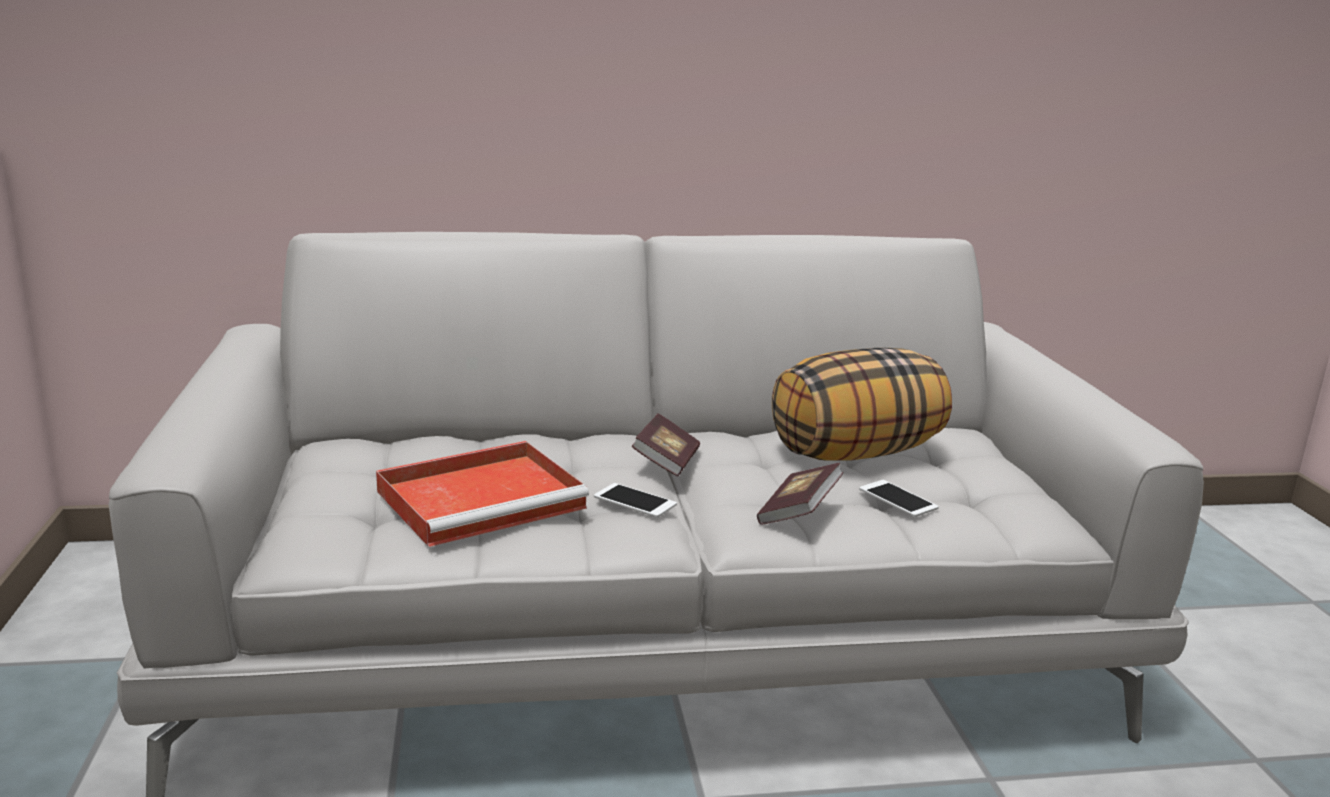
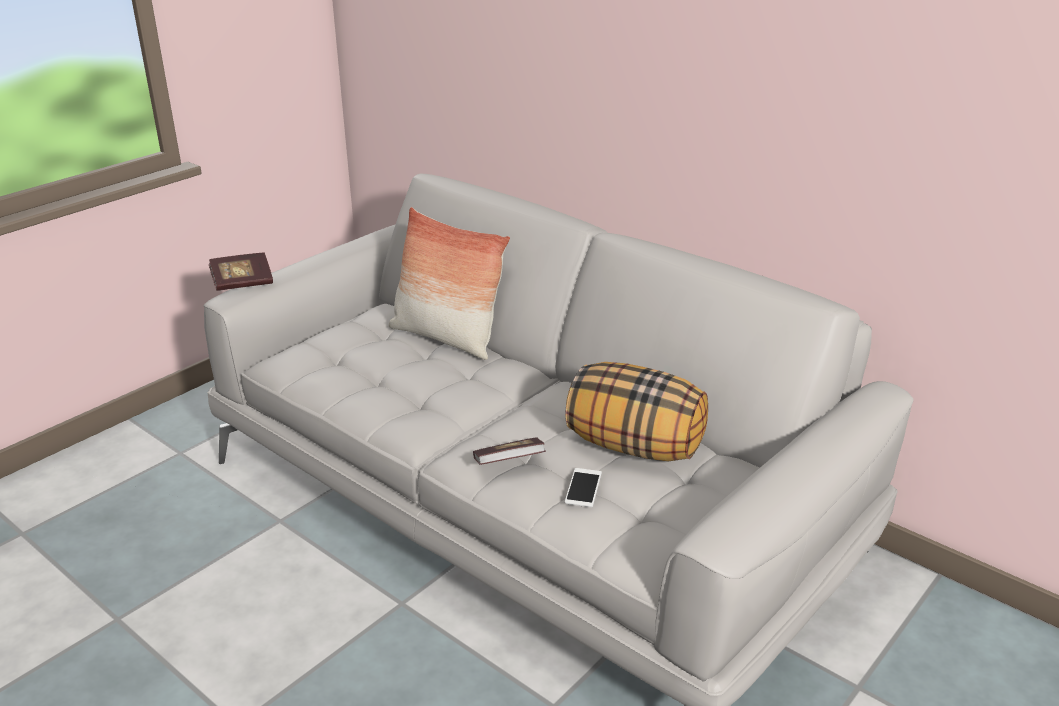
camera: 50 degrees right, 10 degrees up
(477, 443) = (446, 338): none -> pillow
(484, 498) = (384, 373): red tray -> none
(635, 501) = (444, 411): phone -> none
(666, 462) = (512, 396): book -> book (242, 283)

